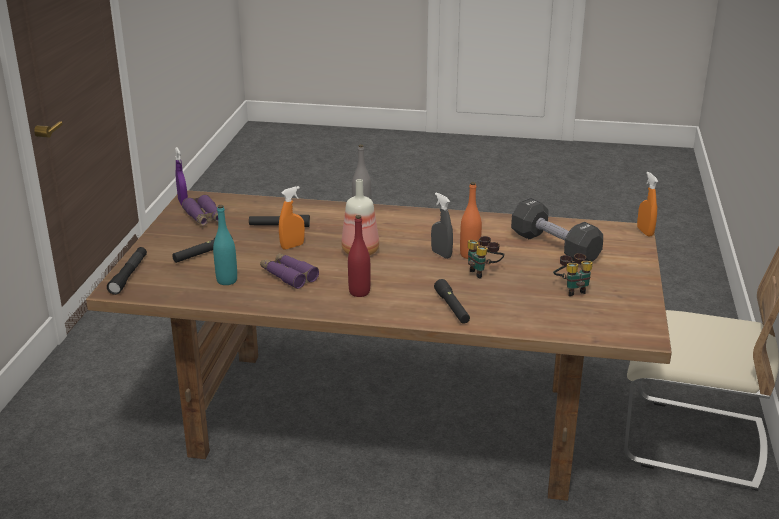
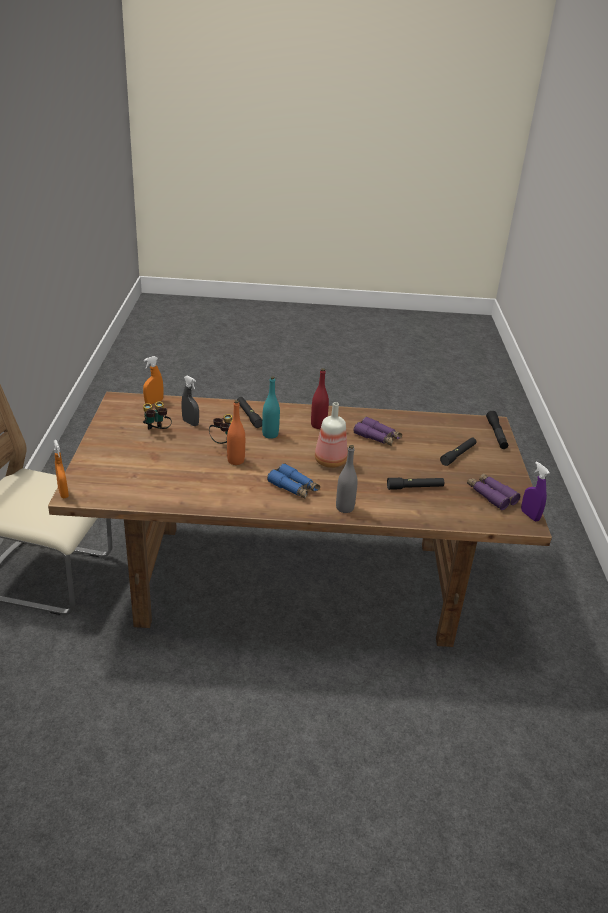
camera: 170 degrees right, 5 degrees up
(227, 280) = (421, 432): turquoise bottle -> turquoise bottle (270, 434)
(292, 246) = (390, 465): orange spray bottle -> orange spray bottle (154, 402)
(408, 229) = (294, 487): none -> blue binoculars
(441, 254) = (260, 461): grey spray bottle -> grey spray bottle (190, 423)
(554, 247) = (158, 472): black dumbbell -> none

